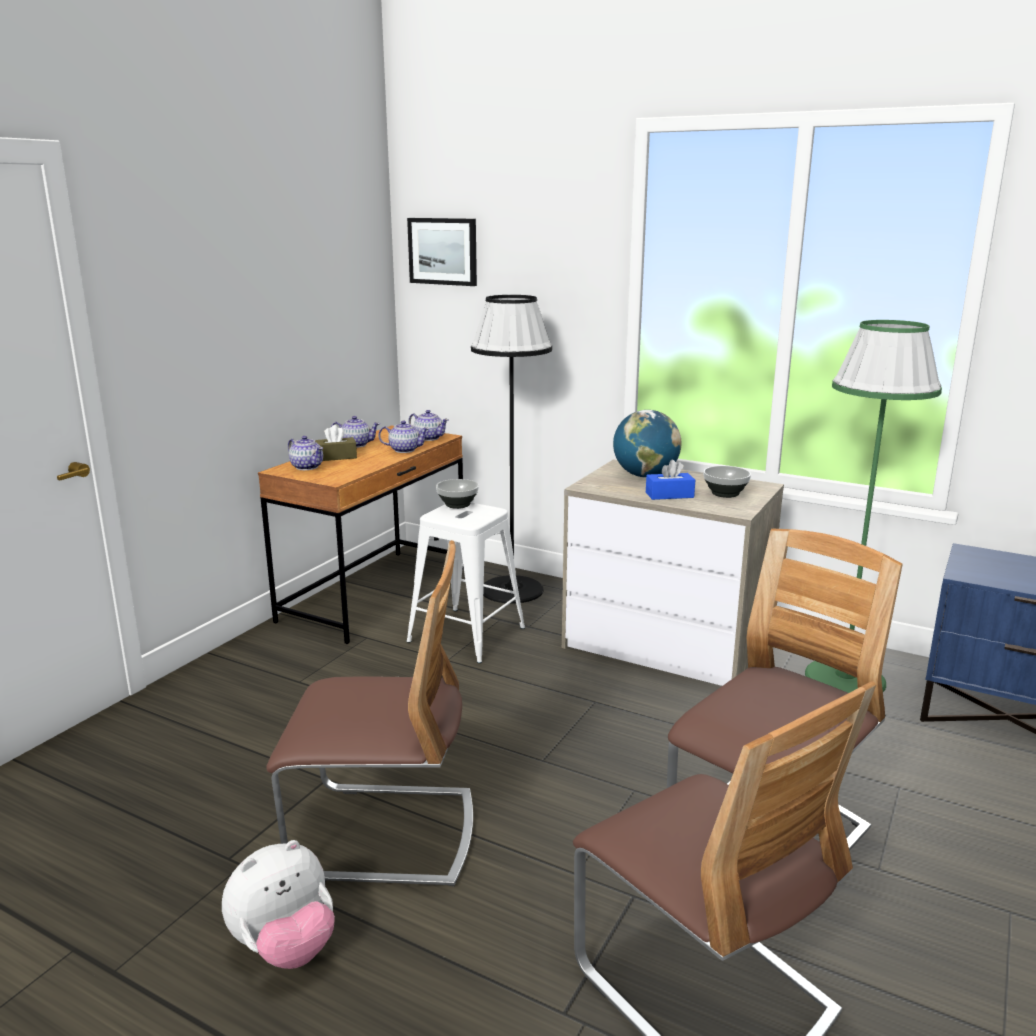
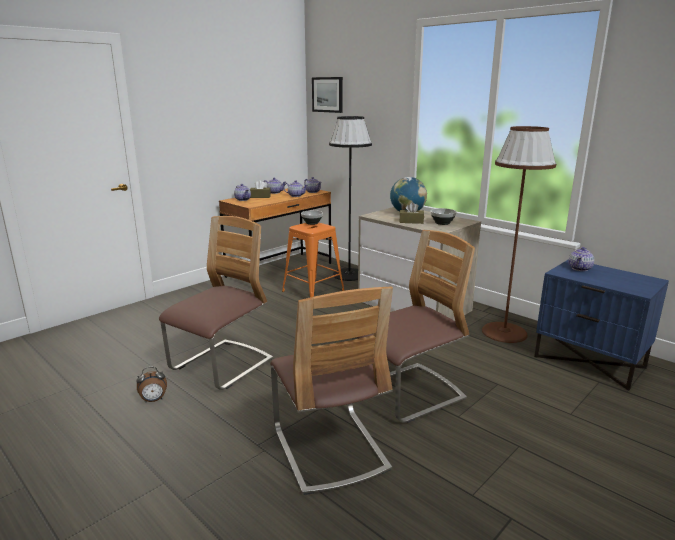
camera: 15 degrees right, 0 degrees up
(285, 947) = (153, 400): plush toy -> alarm clock
(384, 834) = (222, 366): chair -> chair turned 75 degrees counterclockwise
(466, 634) = (313, 291): white stool -> orange stool
(669, 495) = (411, 221): blue tissue box -> brown tissue box
(845, 678) = (504, 332): green floor lamp -> brown floor lamp
(987, 562) = (580, 268): none -> teapot

